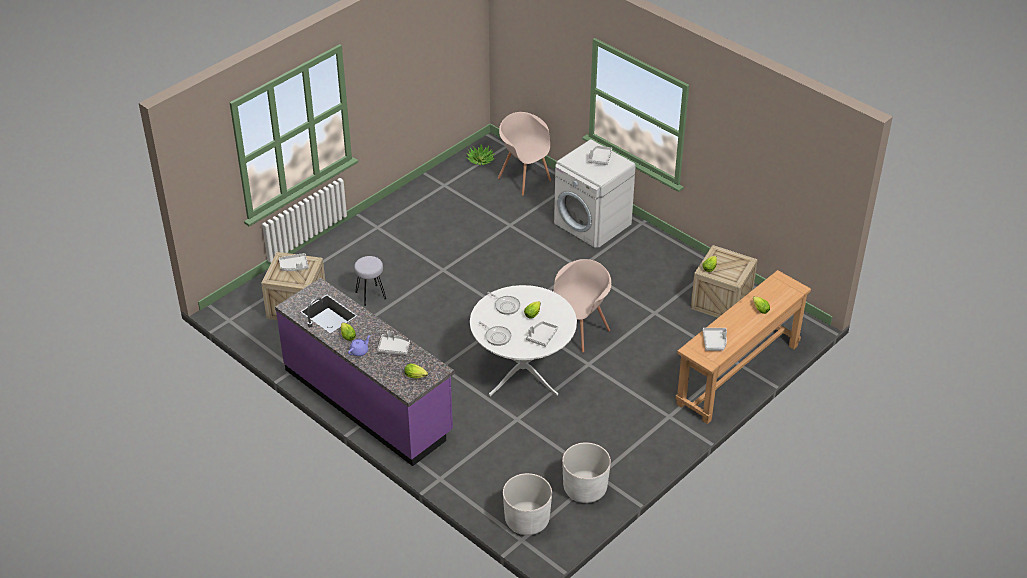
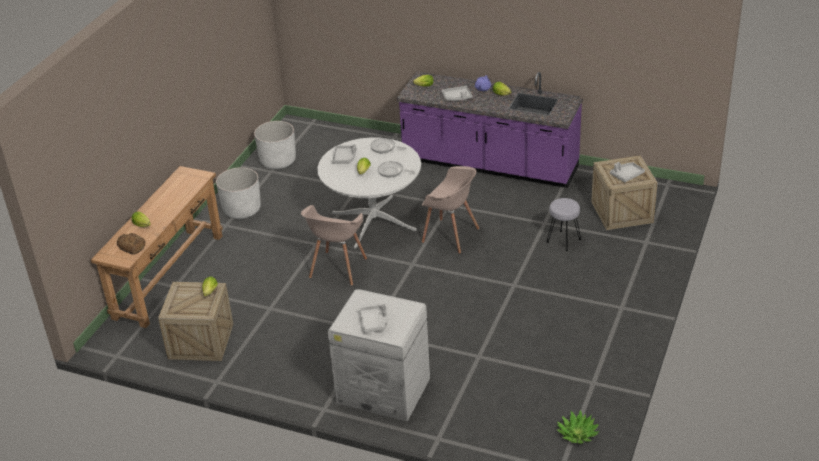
camera: 160 degrees right, 5 degrees down
(524, 179) = (503, 424): beige chair -> beige chair (451, 236)
(527, 520) = (313, 133): white planter -> white planter (242, 210)
(714, 342) = (182, 187): grey tray -> none
(772, 290) = (131, 246): none -> bread

